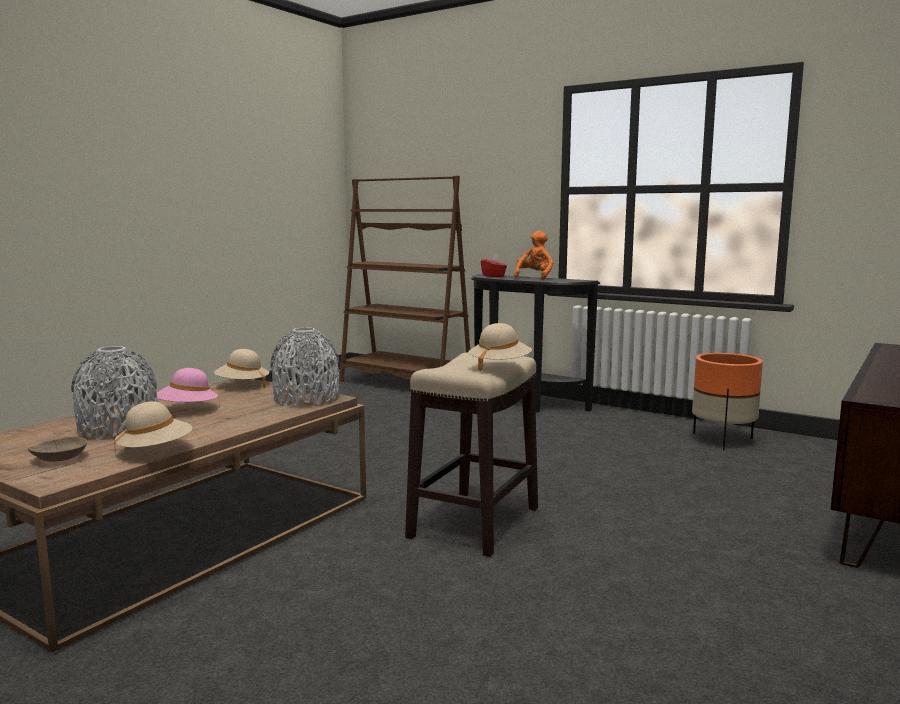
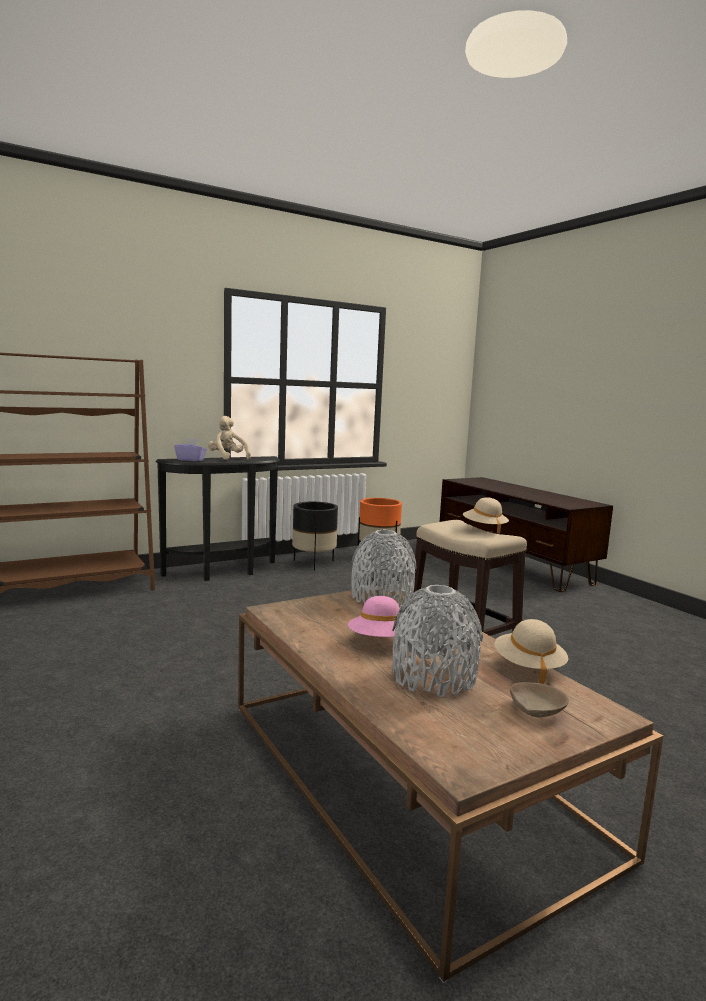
camera: 65 degrees left, 0 degrees up
(242, 385) = (295, 611): beige hat -> none
(493, 276) = (191, 460): red tissue box -> purple tissue box
(534, 278) = (228, 458): orange plush toy -> beige plush toy
(622, 423) = (313, 564): none -> black planter

